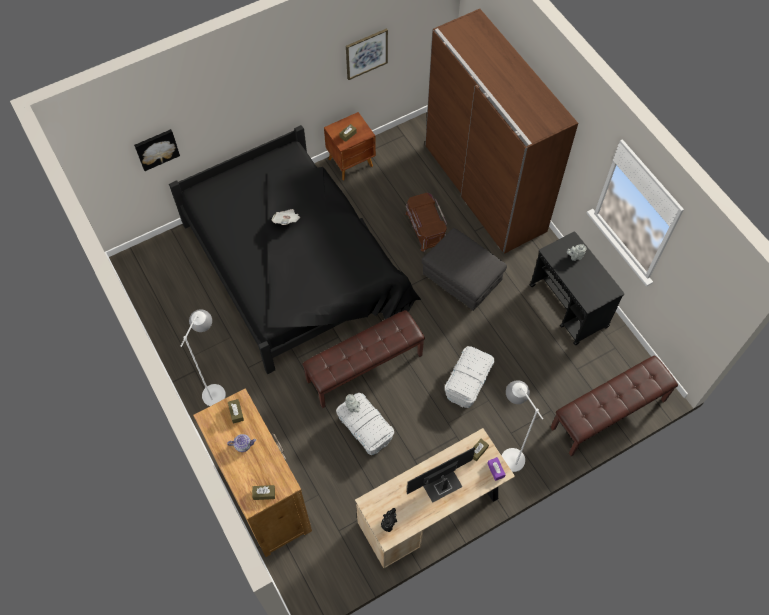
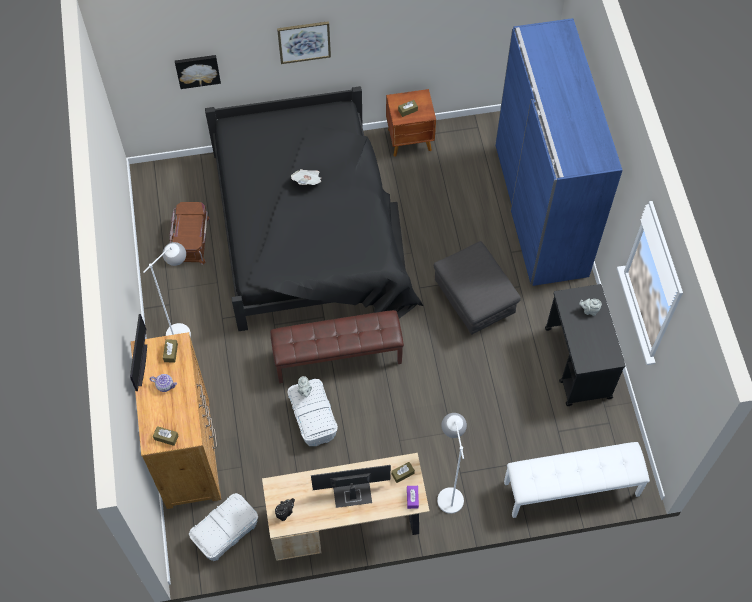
camera: 20 degrees right, 0 degrees up
(212, 433) = (141, 365): none -> monitor
(366, 53) = (445, 32): picture -> picture (304, 41)
(425, 228) = (459, 233): brown storage box -> brown storage box (191, 239)
(467, 383) = (436, 407): white storage box -> white storage box (226, 532)
(484, 188) = (540, 210): brown wardrobe -> blue wardrobe
(608, 414) = (571, 489): brown bench -> white bench

